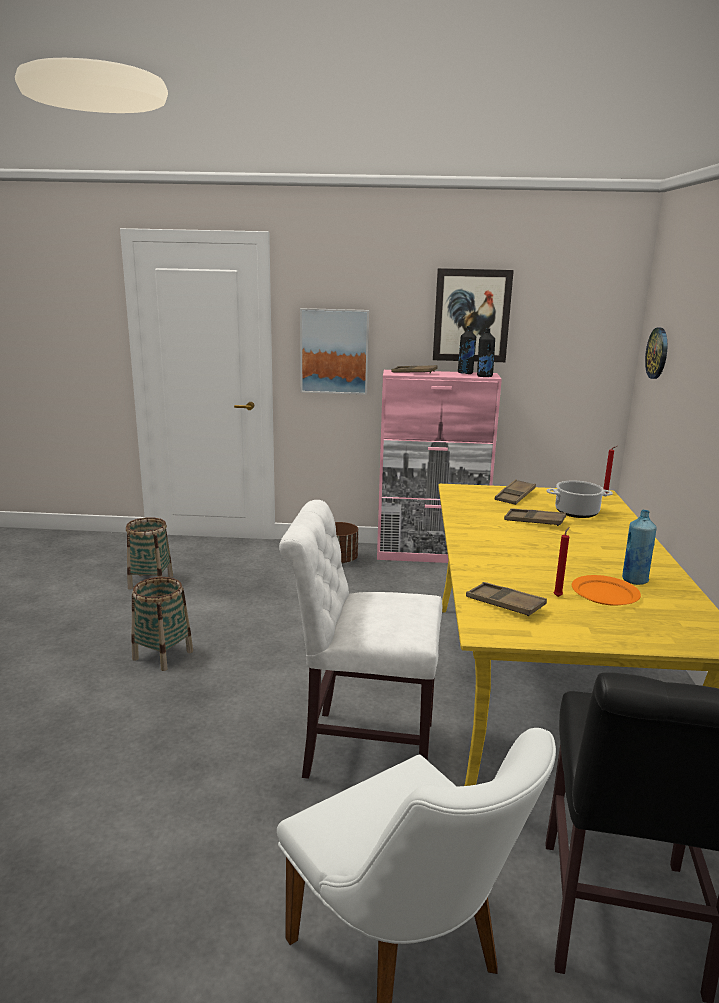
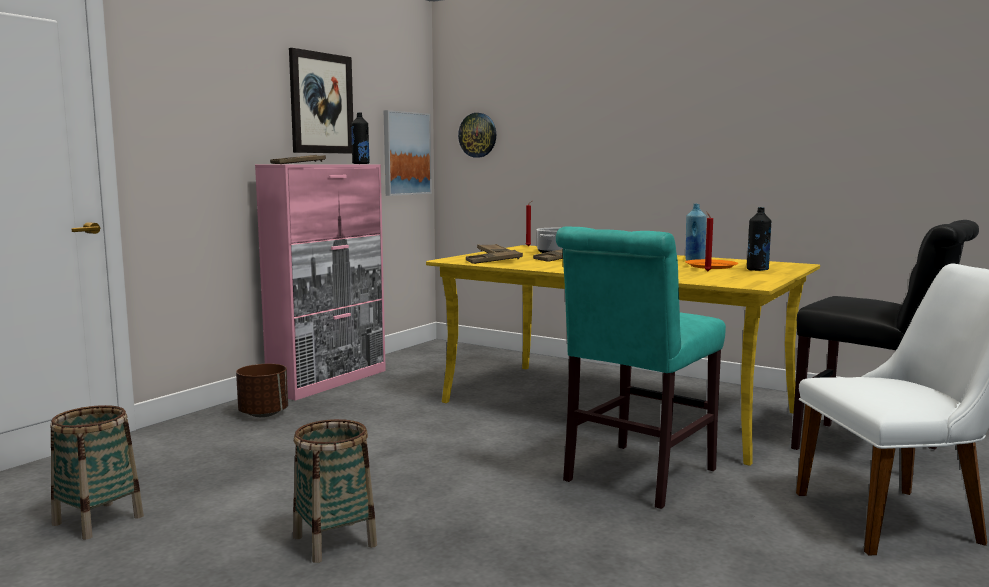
camera: 60 degrees left, 10 degrees down
(334, 351) = (193, 144): picture -> picture (406, 153)
(361, 749) = (635, 478): white chair -> turquoise chair
(465, 373) = (335, 164): black bottle -> black bottle (757, 270)
(505, 604) = (710, 278): brown tray -> brown tray (494, 261)

